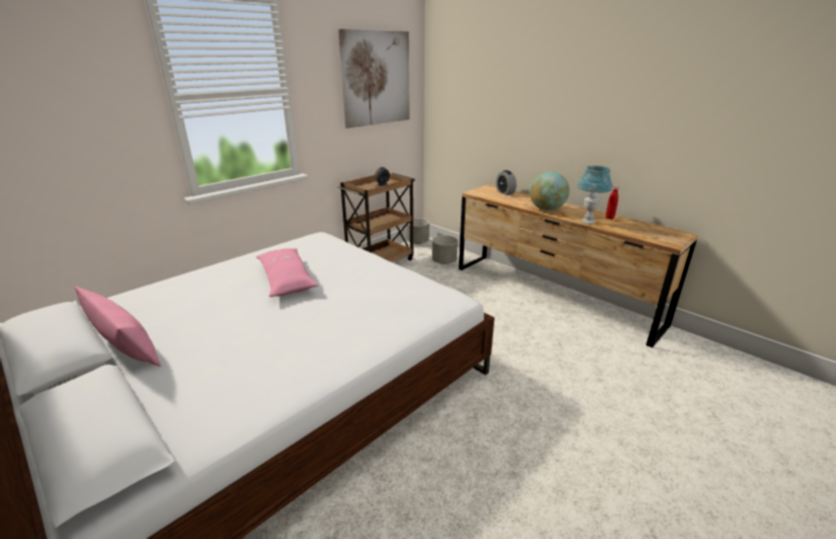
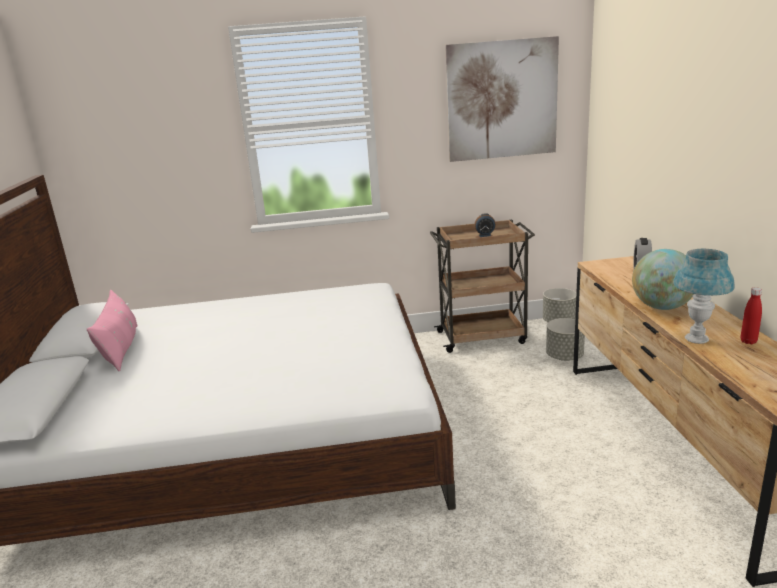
camera: 40 degrees right, 5 degrees down
(286, 280) = (286, 325): pink pillow -> none

